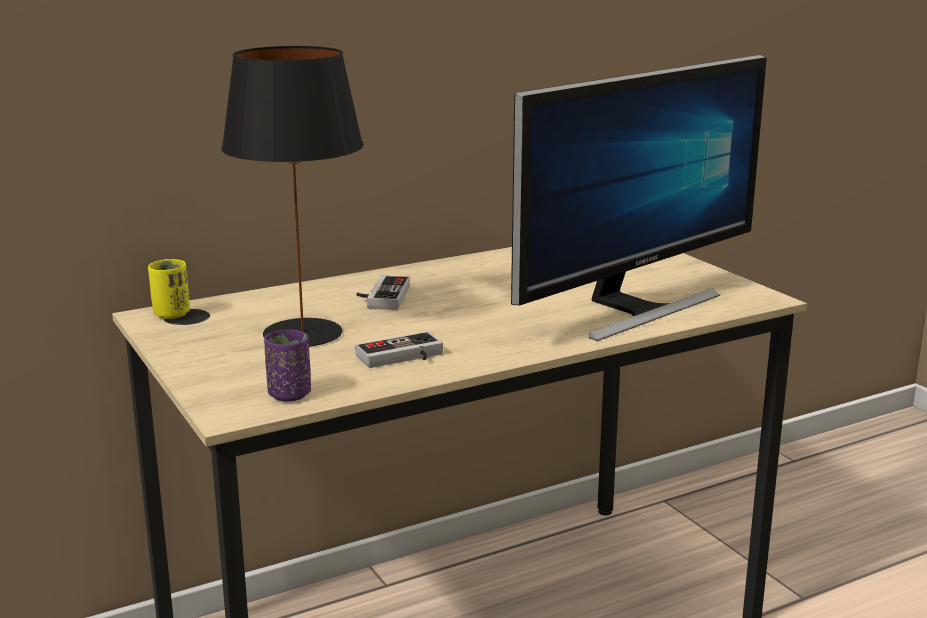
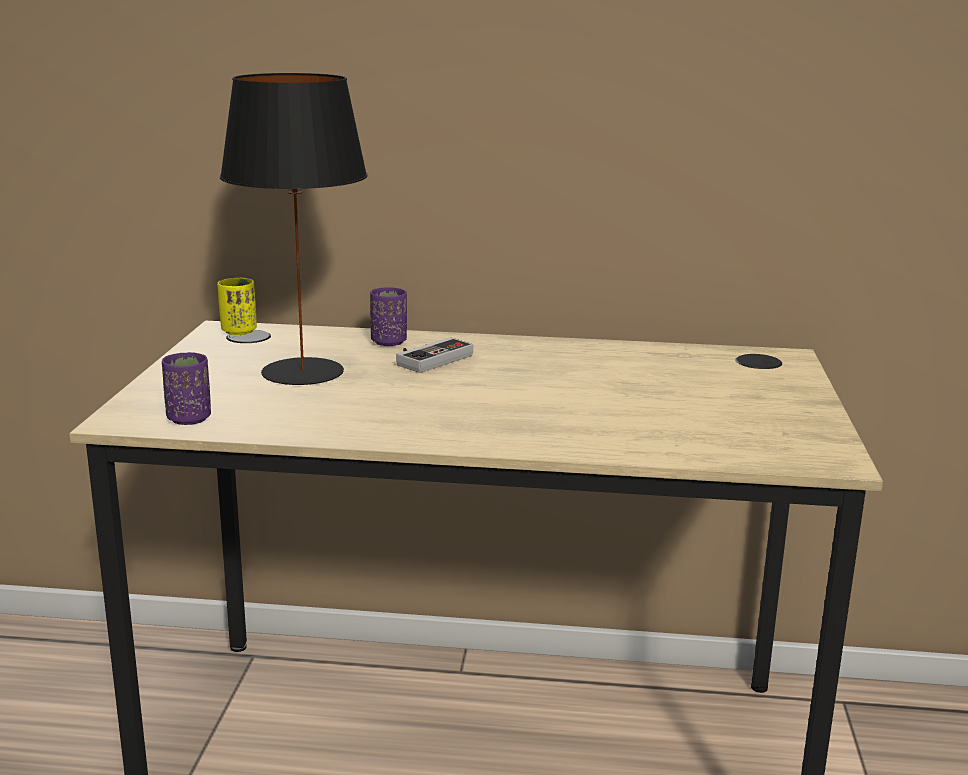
camera: 35 degrees right, 0 degrees up
(322, 292) = (389, 342): none -> purple cup
(402, 358) = (337, 415): game controller -> none
(634, 308) = (654, 430): monitor -> none

